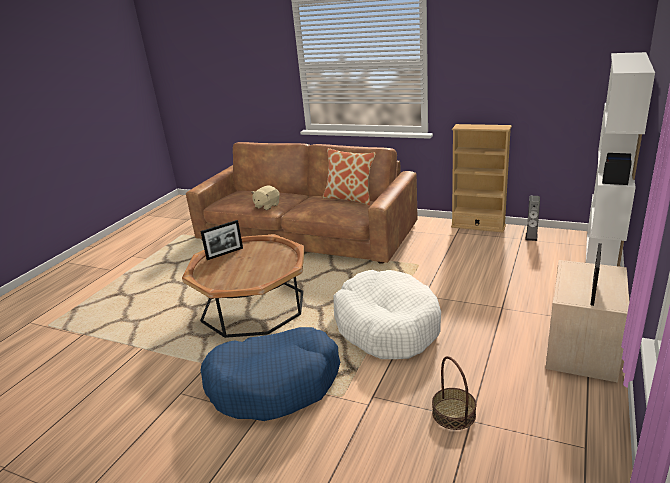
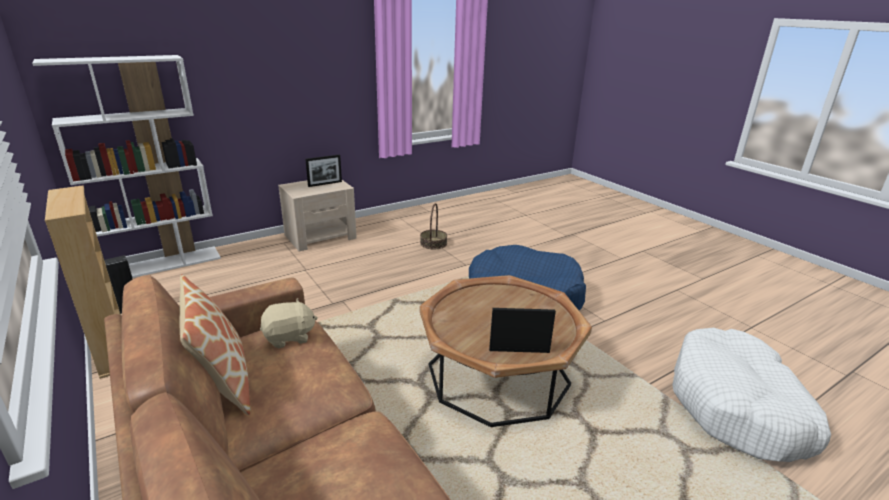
camera: 150 degrees left, 0 degrees up
(267, 206) = (365, 443): beige plush toy -> beige plush toy (289, 337)
(386, 326) = (399, 295): white dog bed -> white dog bed (738, 407)

